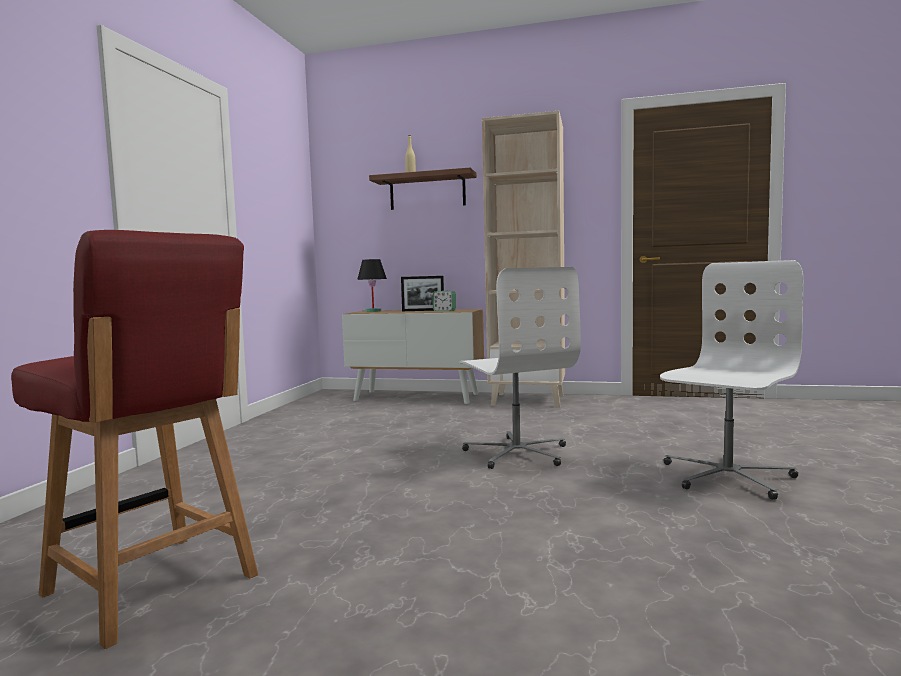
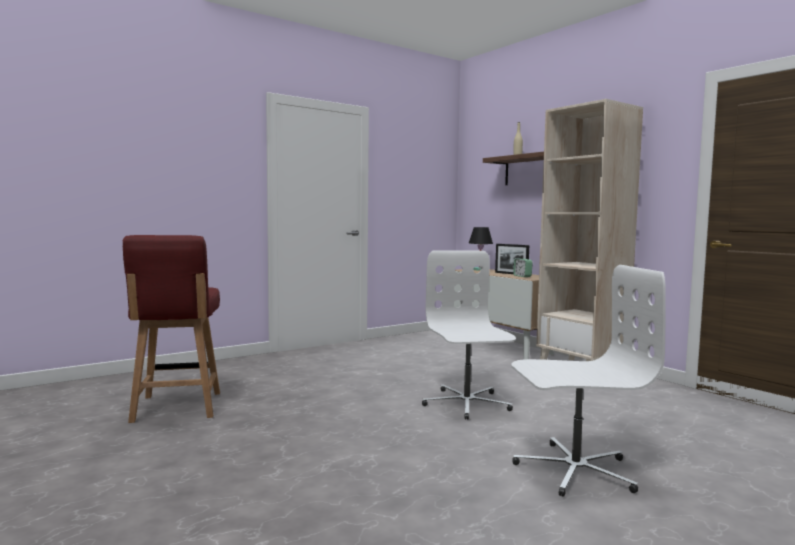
camera: 40 degrees right, 0 degrees up
(517, 453) = (466, 403): white office chair -> white office chair turned 150 degrees clockwise

